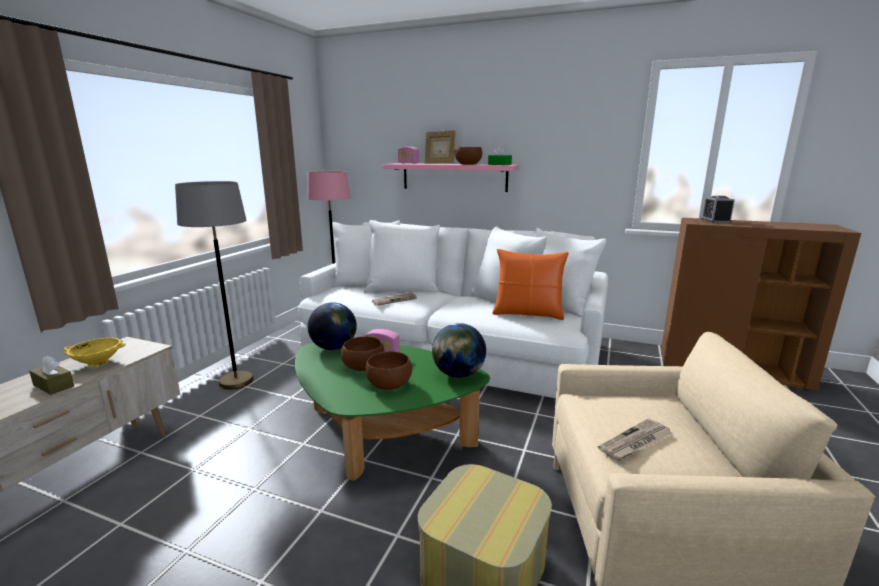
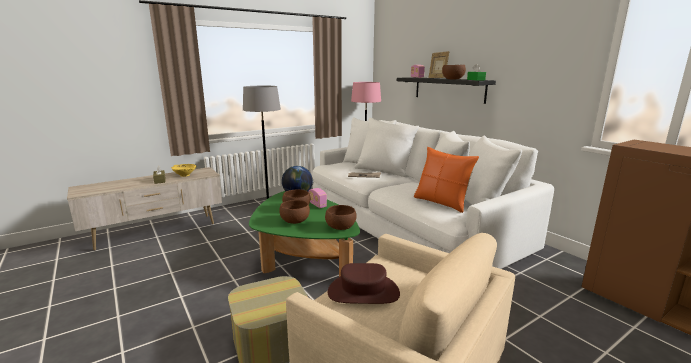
camera: 35 degrees right, 0 degrees up
(454, 177) = (448, 89): pink shelf -> black shelf
(458, 374) = (340, 227): globe -> brown bowl
(635, 442) = (363, 292): newspaper -> brown hat
(715, 221) = (662, 146): alarm clock -> none

